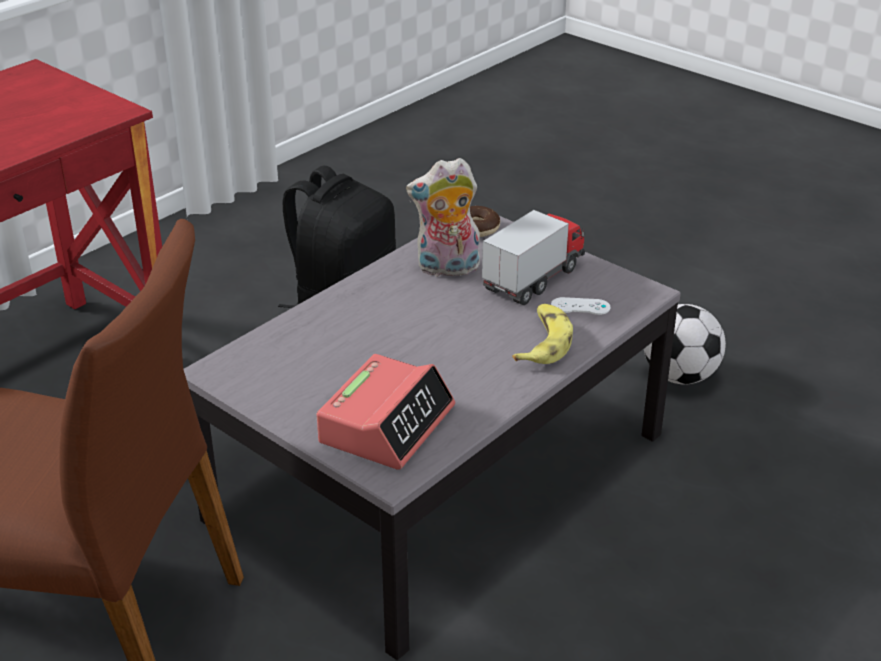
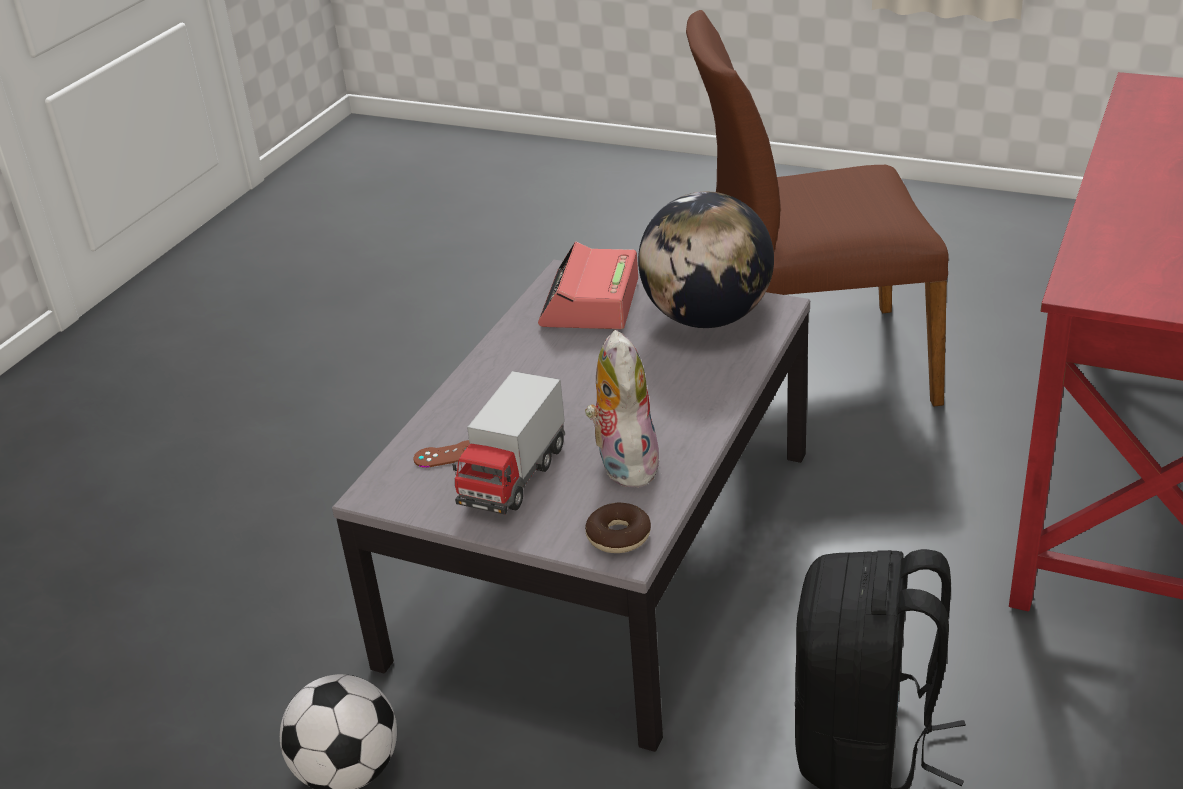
camera: 165 degrees right, 0 degrees up
(288, 374) = (707, 318): none -> globe
(447, 269) = (623, 464): plush toy -> plush toy turned 75 degrees counterclockwise
(543, 342) = (478, 404): banana -> none
(580, 306) = (448, 454): white game controller -> brown game controller

